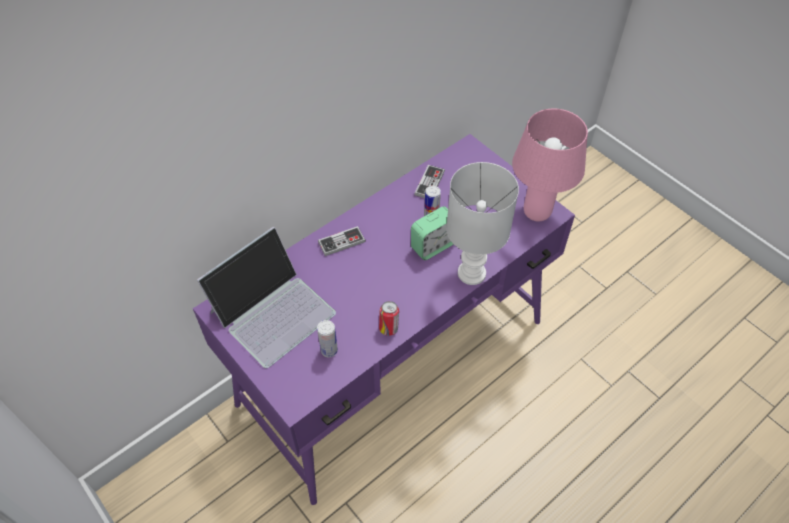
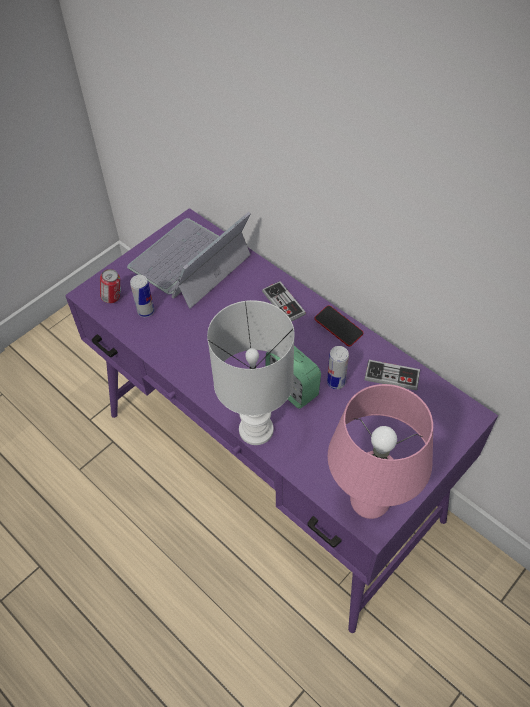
camera: 85 degrees right, 0 degrees up
(273, 311) = (189, 263): laptop -> laptop turned 90 degrees clockwise
(376, 208) = (338, 328): none -> phone
(389, 328) = (174, 357): can -> can (113, 298)

